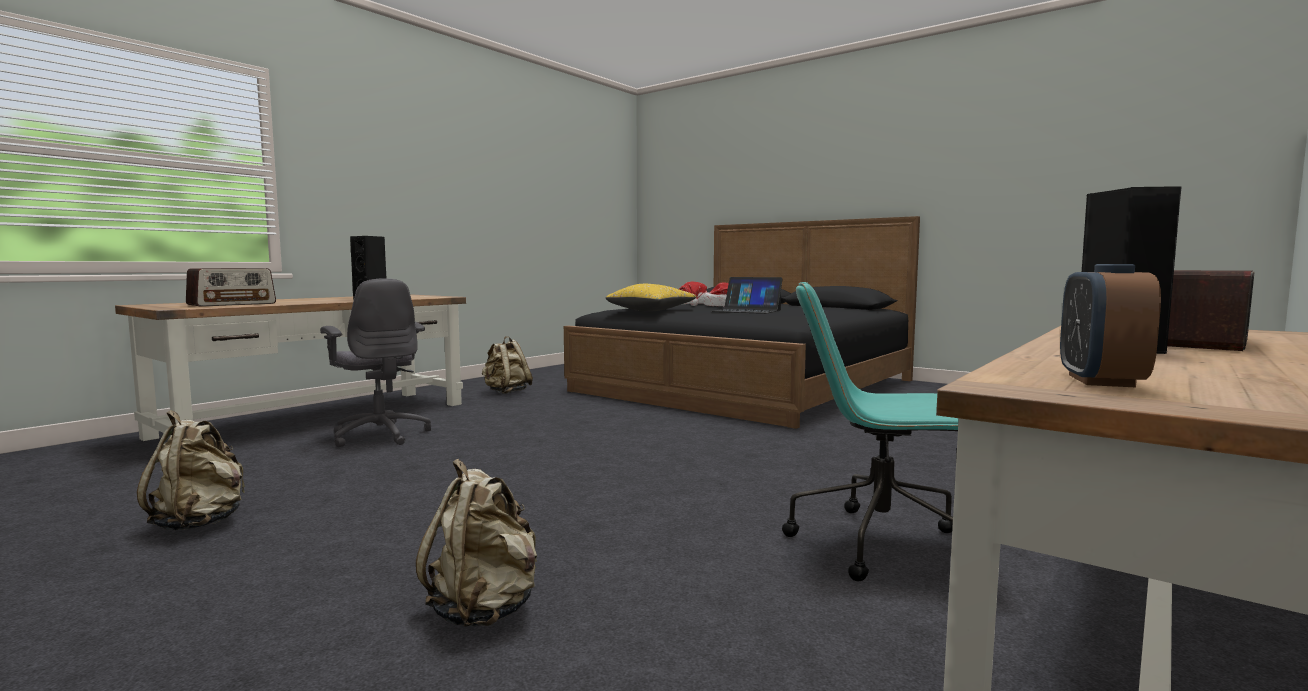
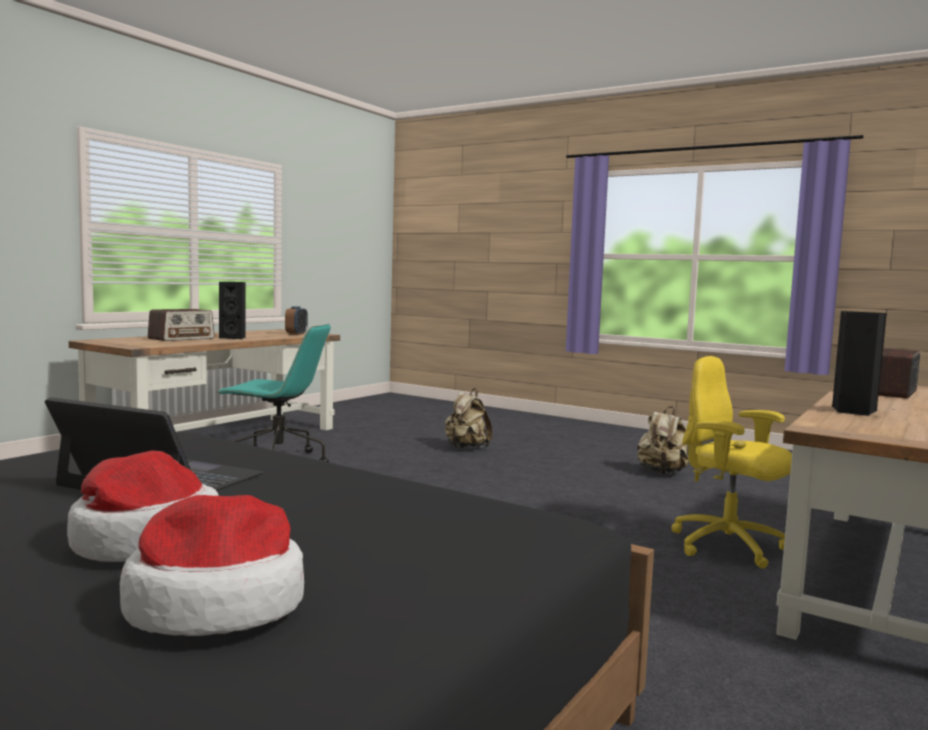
camera: 175 degrees right, 0 degrees up
(380, 435) = (728, 546): grey office chair -> yellow office chair
(506, 392) = (778, 706): beige backpack -> none
(651, 311) = (409, 496): yellow pillow -> none

